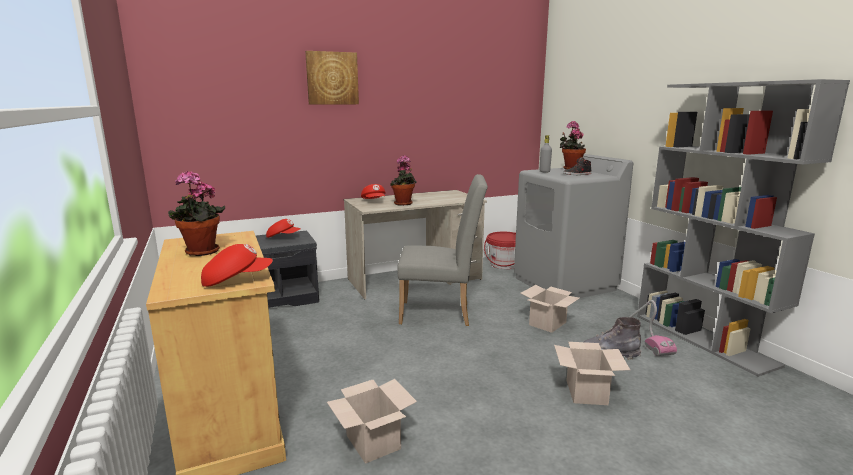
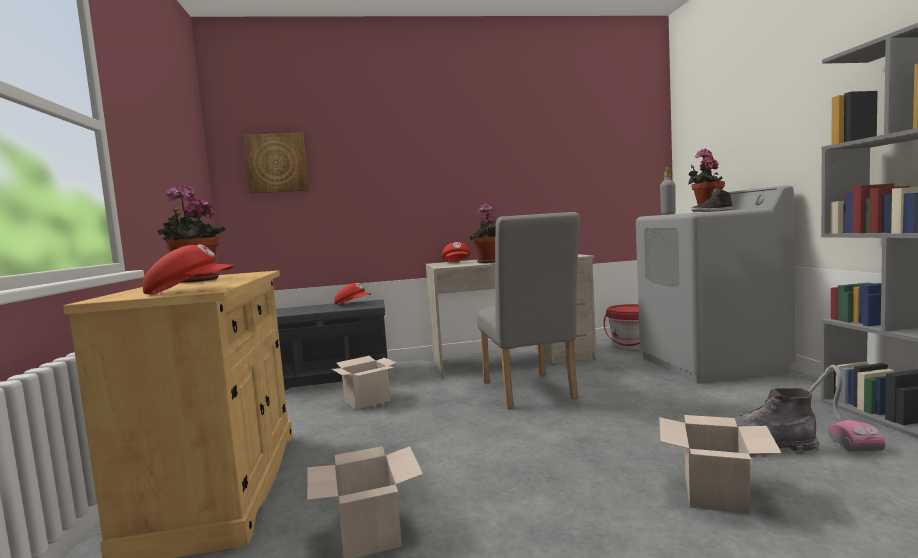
camera: 15 degrees right, 10 degrees down
(332, 78) = (410, 130): picture -> picture (276, 163)
(441, 313) = (529, 392): grey chair -> grey chair turned 60 degrees clockwise
(547, 324) = (674, 407): cardboard box -> cardboard box (366, 401)

